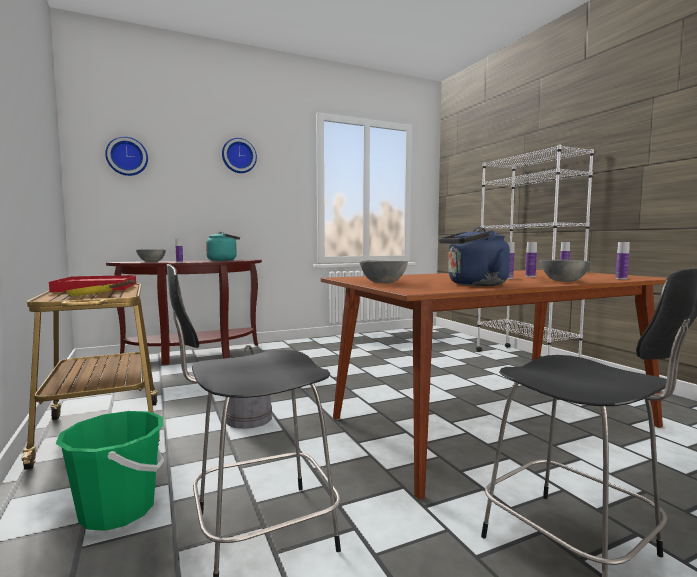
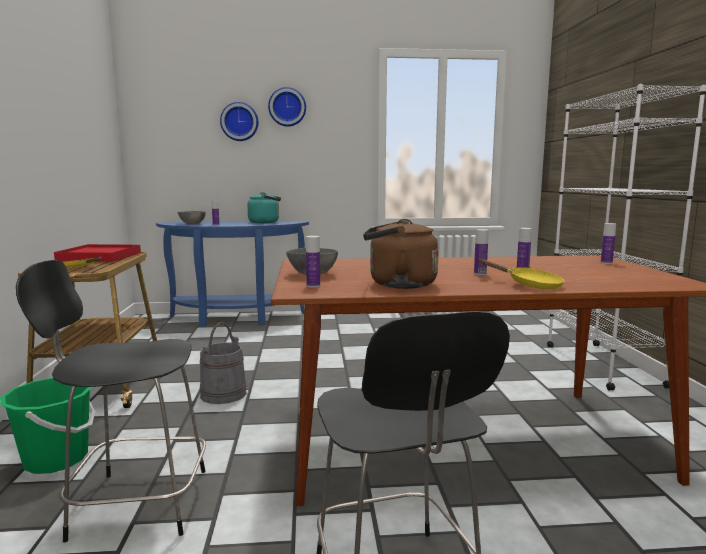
camera: 20 degrees right, 5 degrees up
(127, 156) = (176, 116): wall clock -> wall clock (239, 122)
(194, 355) = (235, 319): brown console table -> blue console table
(473, 284) = (398, 284): blue kettle -> brown kettle
(563, 281) = (529, 285): grey bowl -> yellow frying pan
(621, 278) = (631, 284): bottle -> bottle (313, 286)

